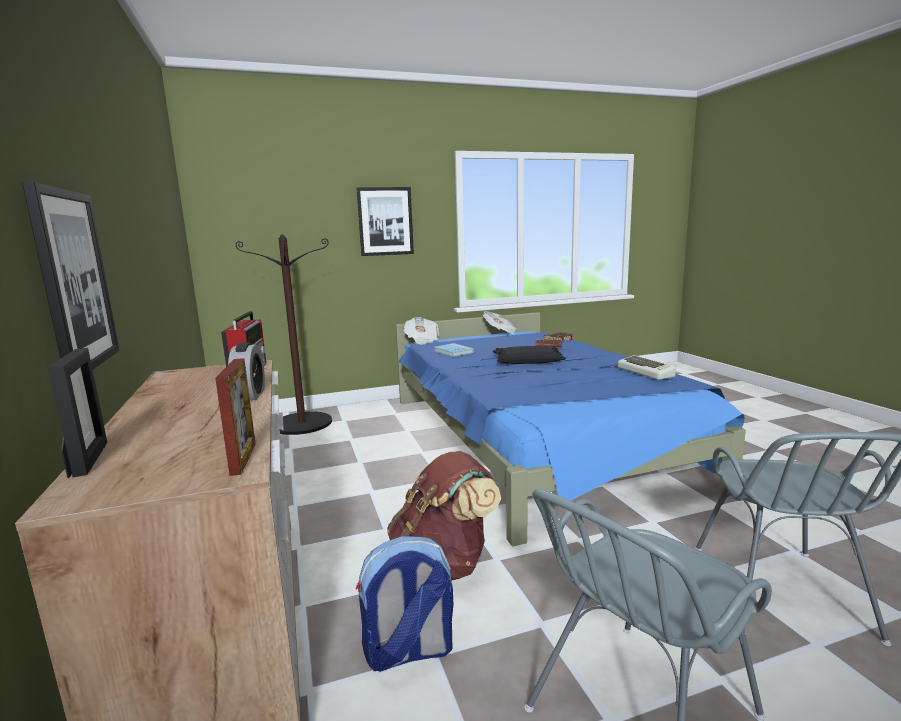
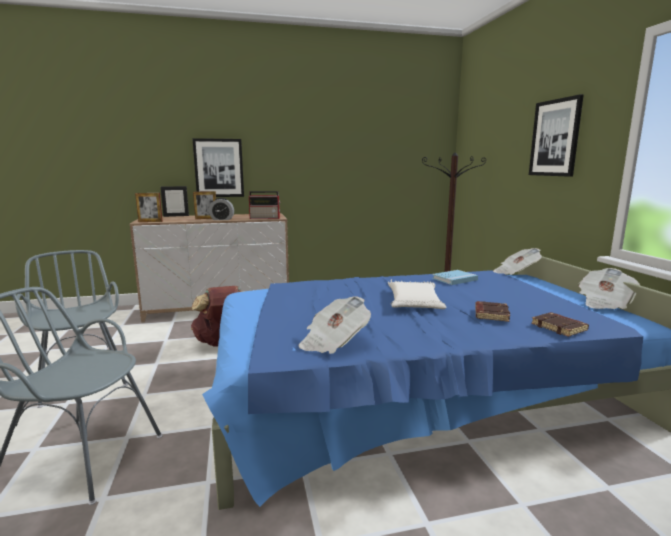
camera: 95 degrees right, 0 degrees up
(213, 411) = (206, 218): none -> picture frame
(408, 652) = (172, 335): backpack -> none
(528, 360) = (414, 301): black pillow -> white pillow
(646, 372) = (333, 342): keyboard -> newspaper

